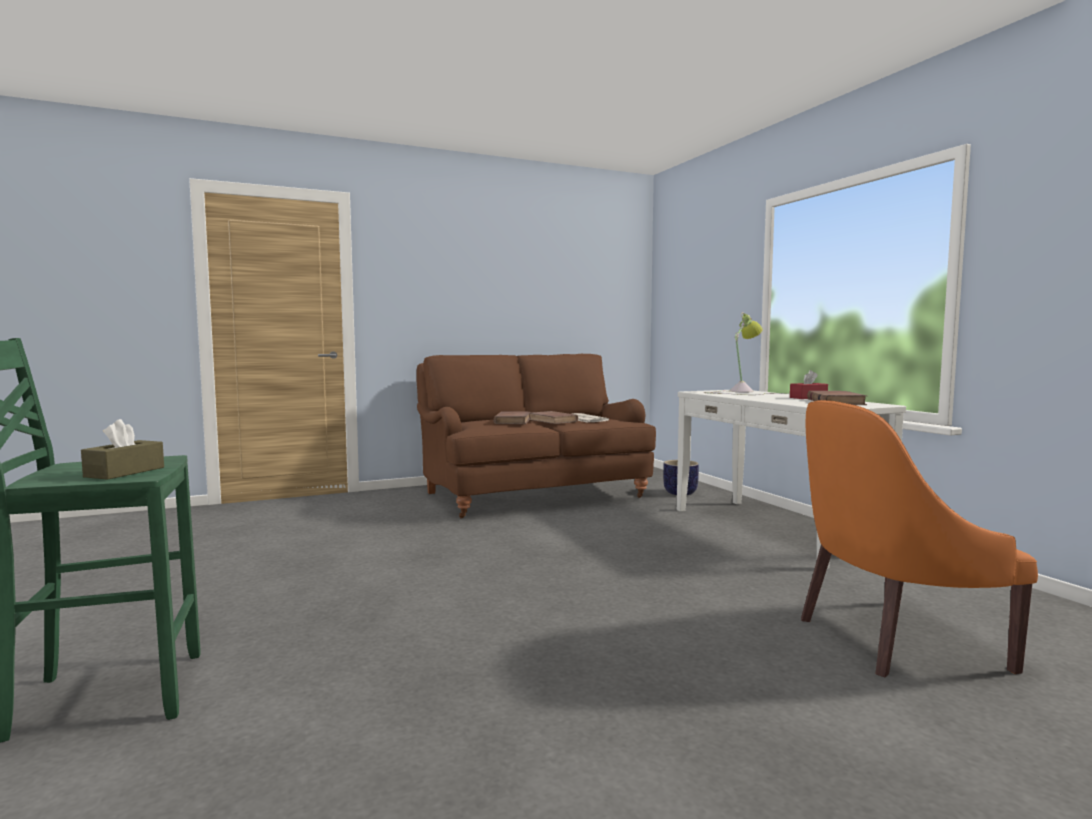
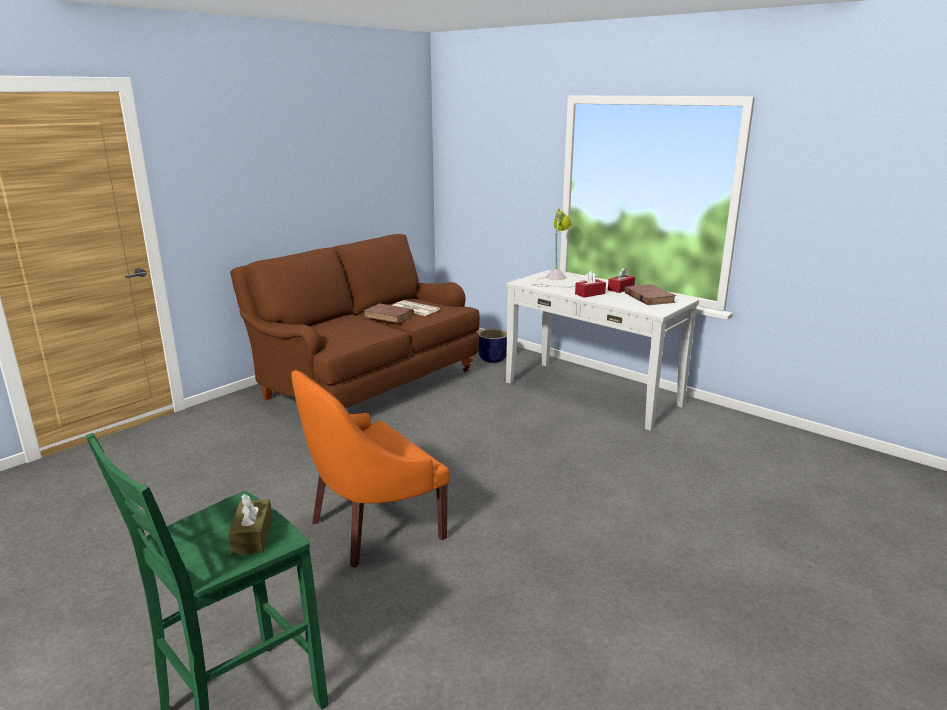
camera: 25 degrees left, 15 degrees up
(512, 421) = (359, 325): brown book -> none
(762, 398) = (590, 294): none -> red tissue box
(890, 639) = (725, 487): orange armchair -> orange armchair (372, 527)

